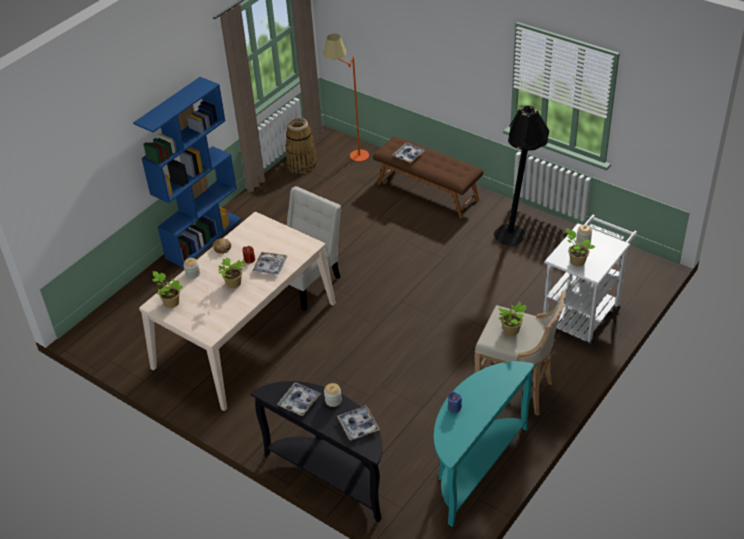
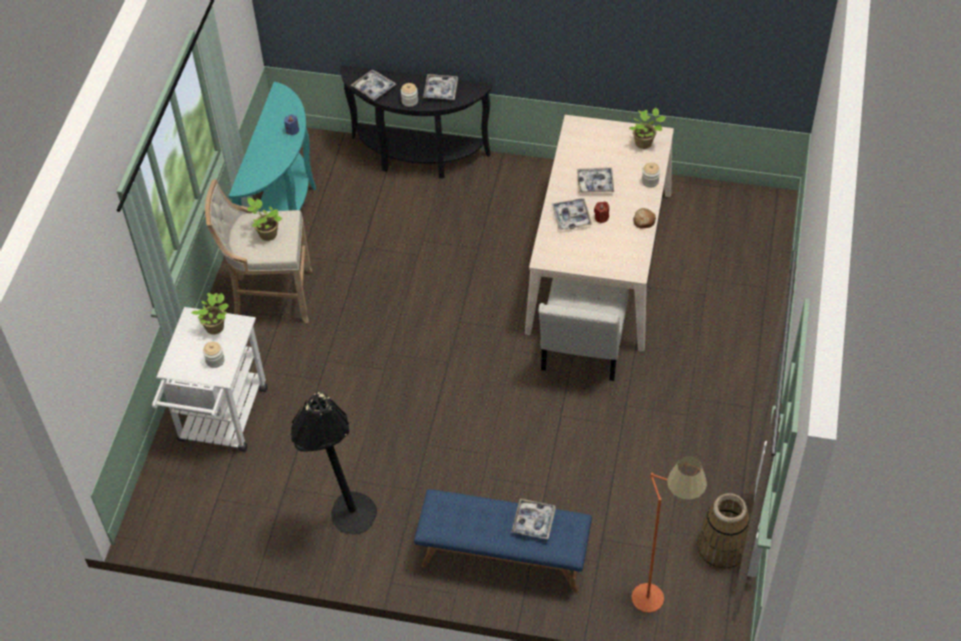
camera: 155 degrees right, 10 degrees up
(204, 238) = (754, 369): blue bookcase -> none
(233, 284) = (595, 183): potted plant -> tray
(428, 191) = (503, 557): brown bench -> blue bench

